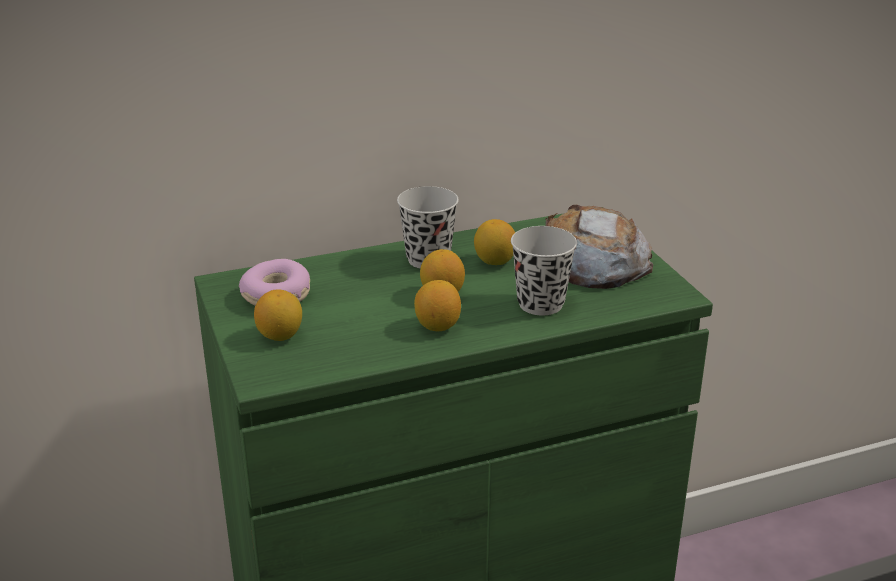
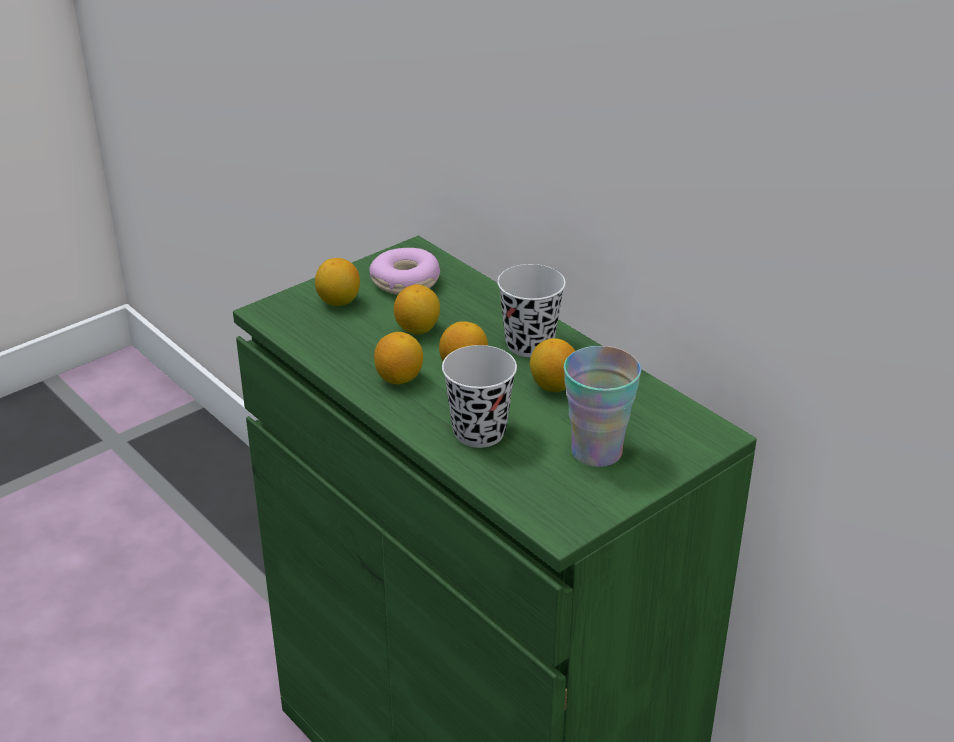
camera: 70 degrees right, 5 degrees up
(364, 304) = (417, 329): none -> lemon
(592, 263) = (596, 452): bread -> cup

